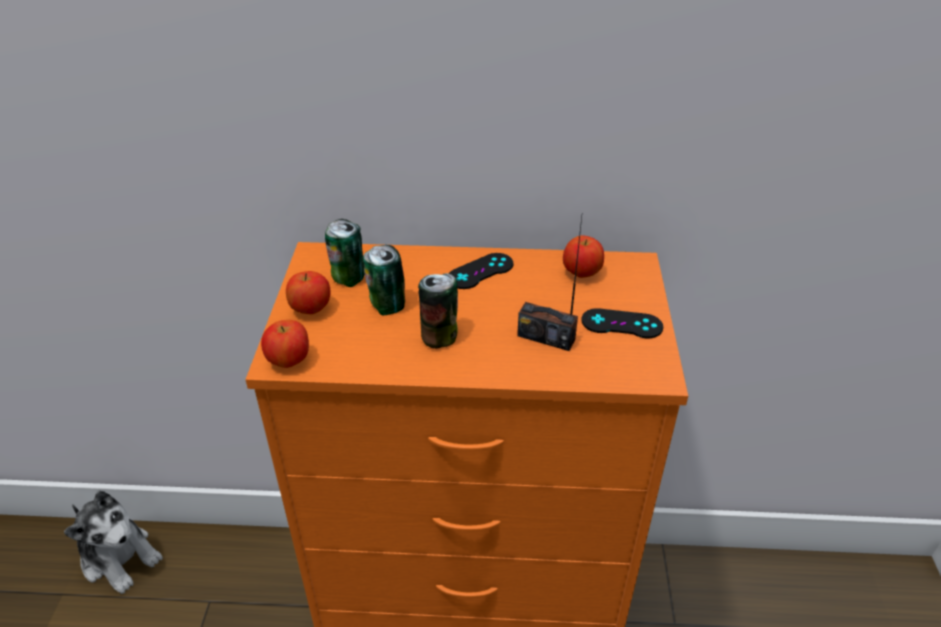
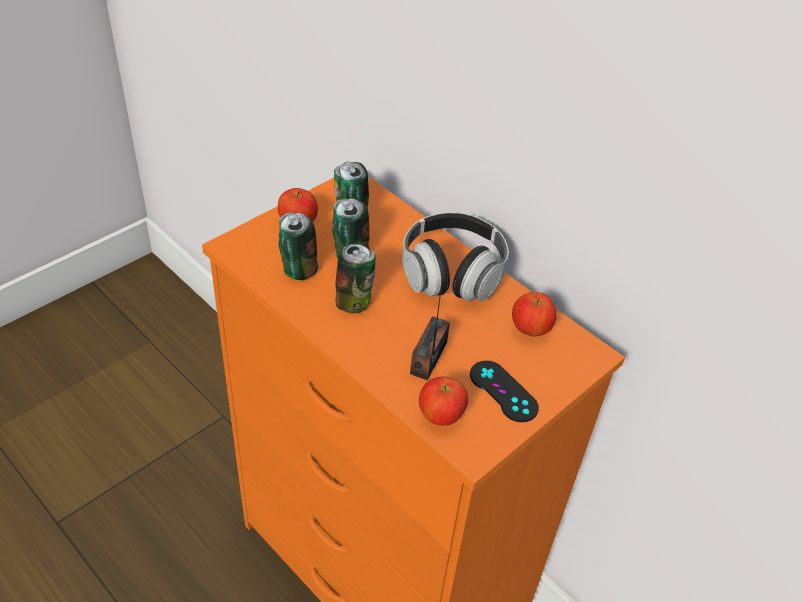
camera: 40 degrees right, 5 degrees up
(120, 557) = (201, 343): plush toy -> none
(289, 361) = (240, 250): apple -> apple (441, 416)
(361, 343) = (298, 270): none -> can
(480, 271) = (452, 274): black game controller -> headphones
(546, 337) = (429, 358): radio -> radio turned 45 degrees clockwise

